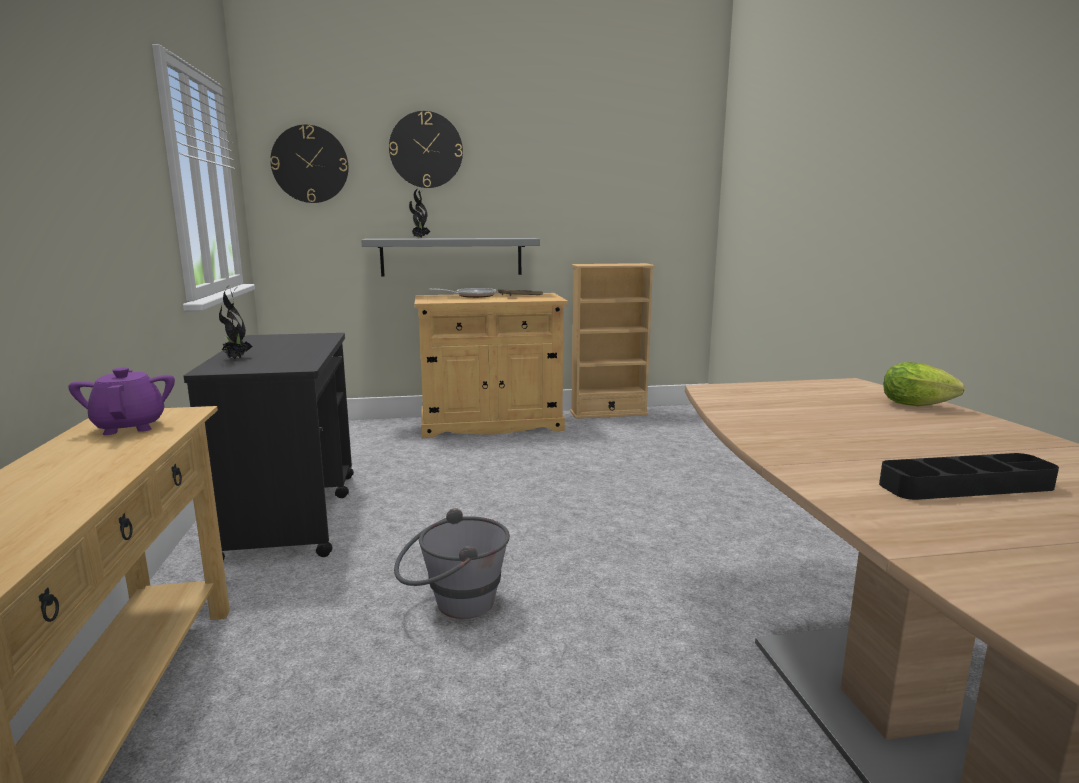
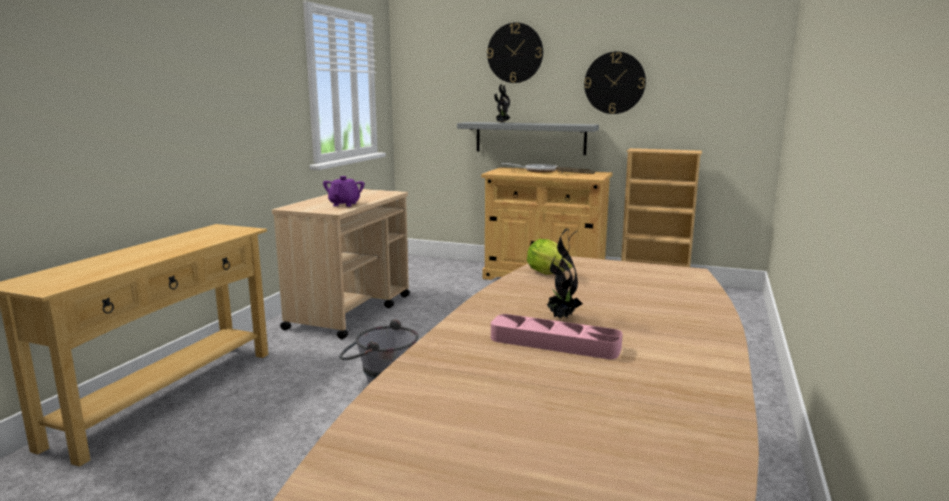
camera: 30 degrees right, 0 degrees up
(130, 427) = (212, 233): purple teapot -> purple teapot (344, 204)
(236, 358) = (314, 202): potted plant -> potted plant (562, 318)
(292, 514) = (351, 311): black cart -> beige cart
(310, 164) = (433, 66): wall clock -> wall clock (614, 83)
(920, 405) = (693, 295): lettuce -> lettuce (551, 274)
(965, 486) = (554, 343): black tray -> pink tray

